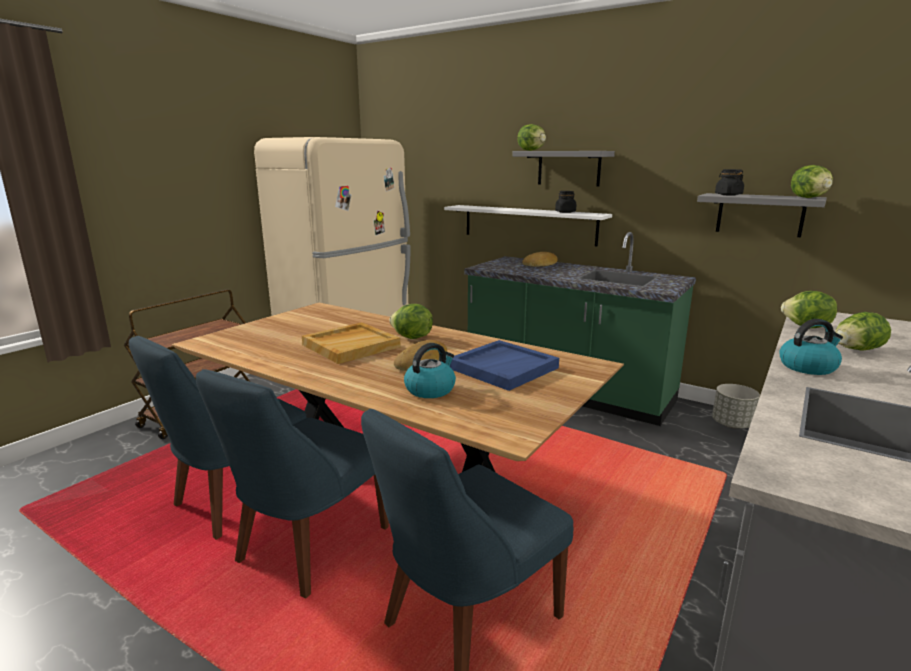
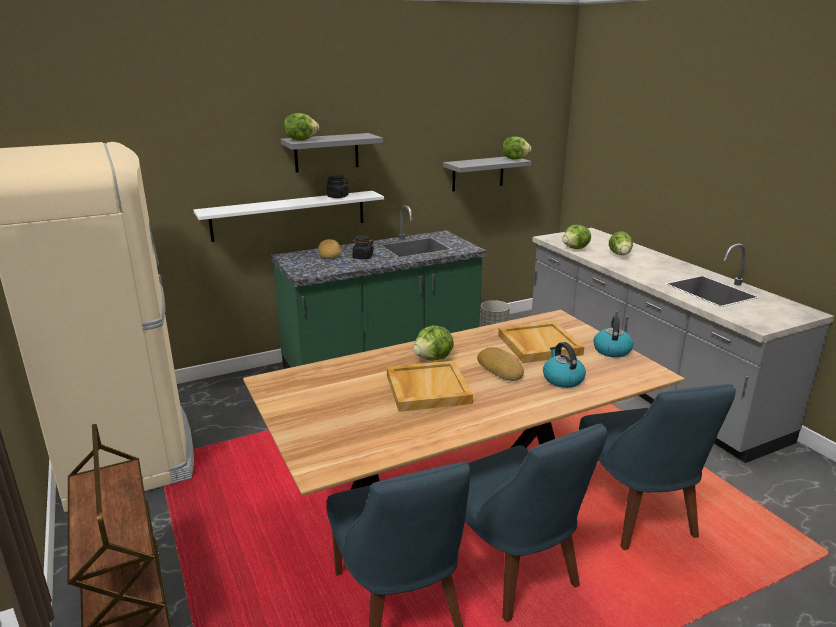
camera: 60 degrees left, 5 degrees up
(503, 367) = (538, 344): blue tray -> beige tray
(728, 195) = (469, 163): black jar -> black jar (362, 257)
(808, 367) = (638, 272): kettle -> kettle (611, 350)

